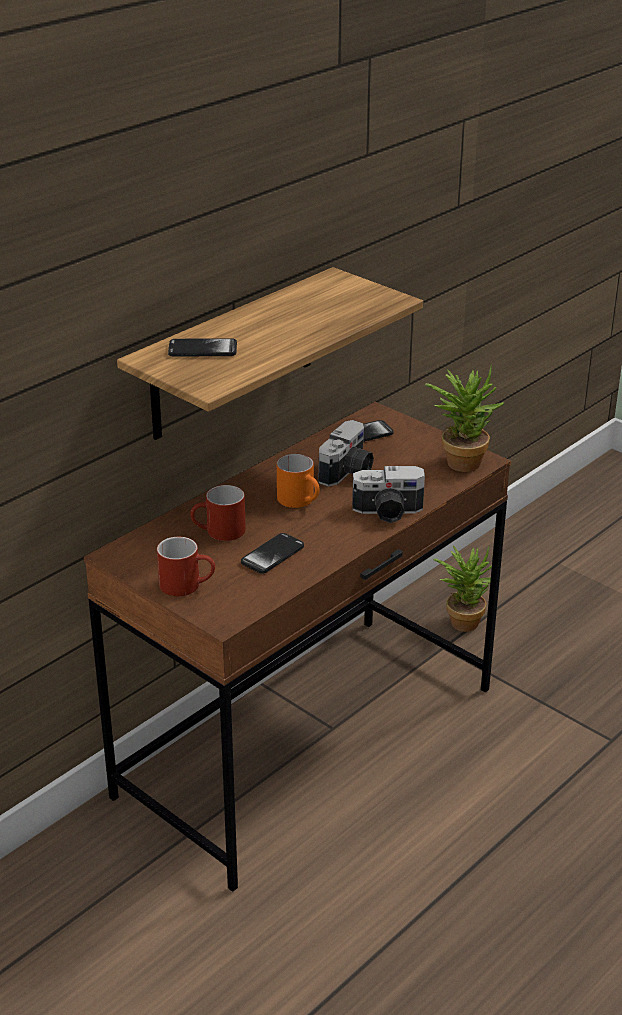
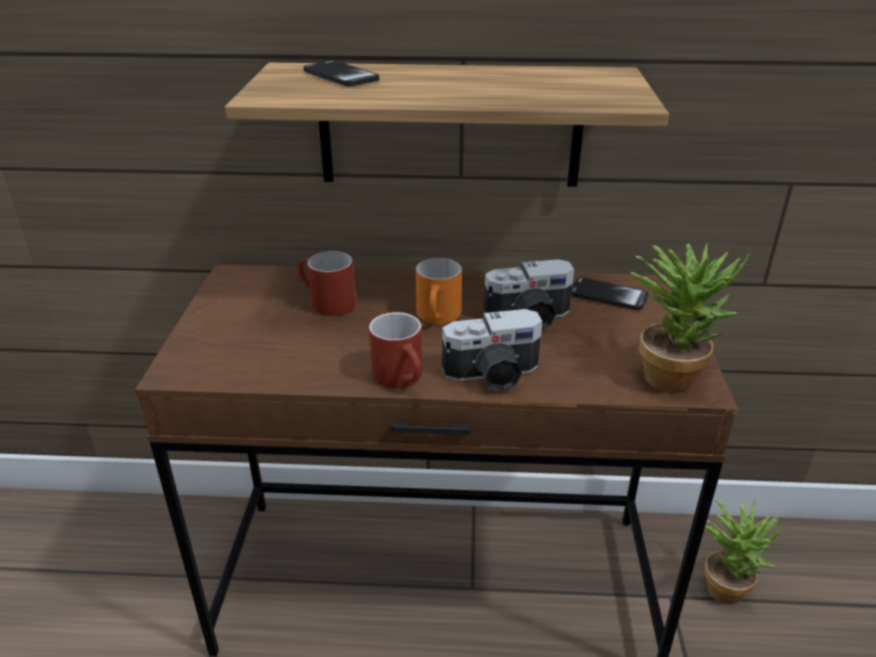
camera: 50 degrees right, 0 degrees up
(188, 585) = (218, 326): red mug -> red mug (403, 378)
(272, 555) = (322, 346): phone -> none
(388, 512) = (493, 376): camera -> camera turned 60 degrees counterclockwise

